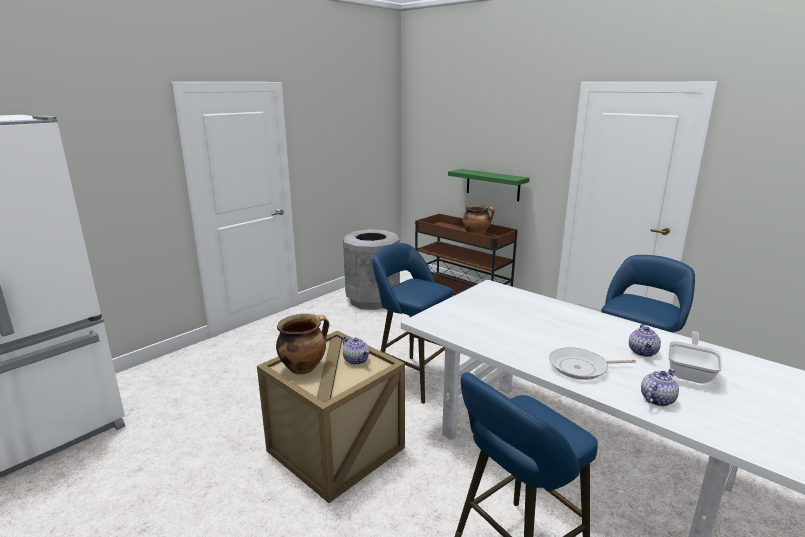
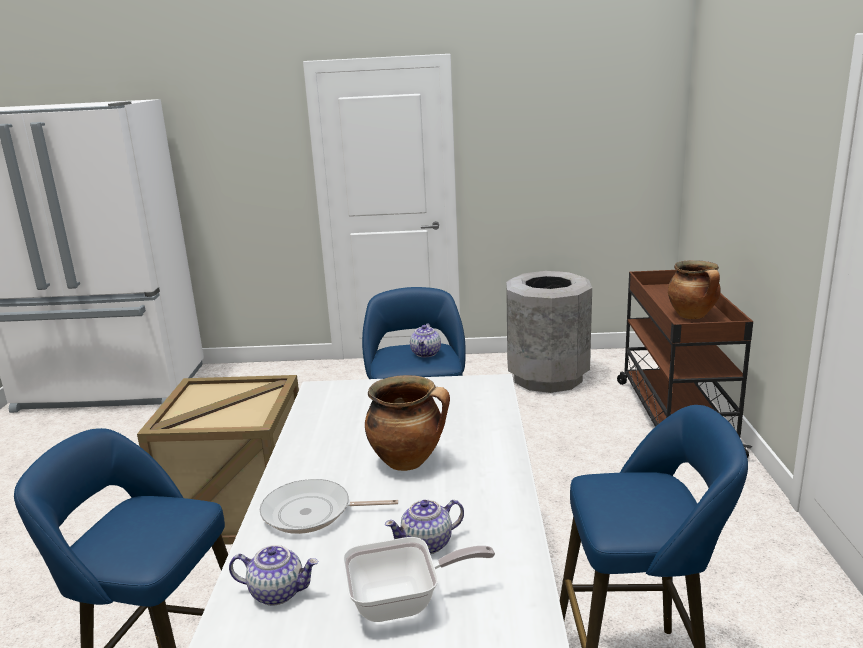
camera: 50 degrees right, 0 degrees up
(304, 367) = (207, 396): cooking pot -> cooking pot (408, 461)
(356, 360) = (250, 409): teapot -> teapot (426, 353)
(492, 185) = (750, 231): green shelf -> none
(581, 368) = (312, 513): frying pan -> frying pan turned 45 degrees counterclockwise

